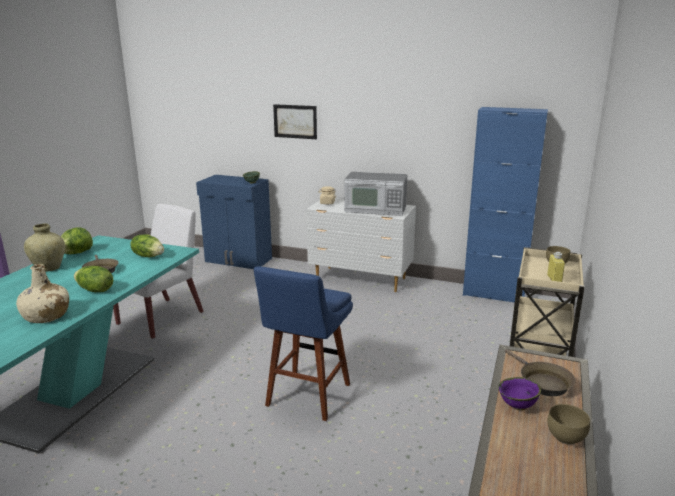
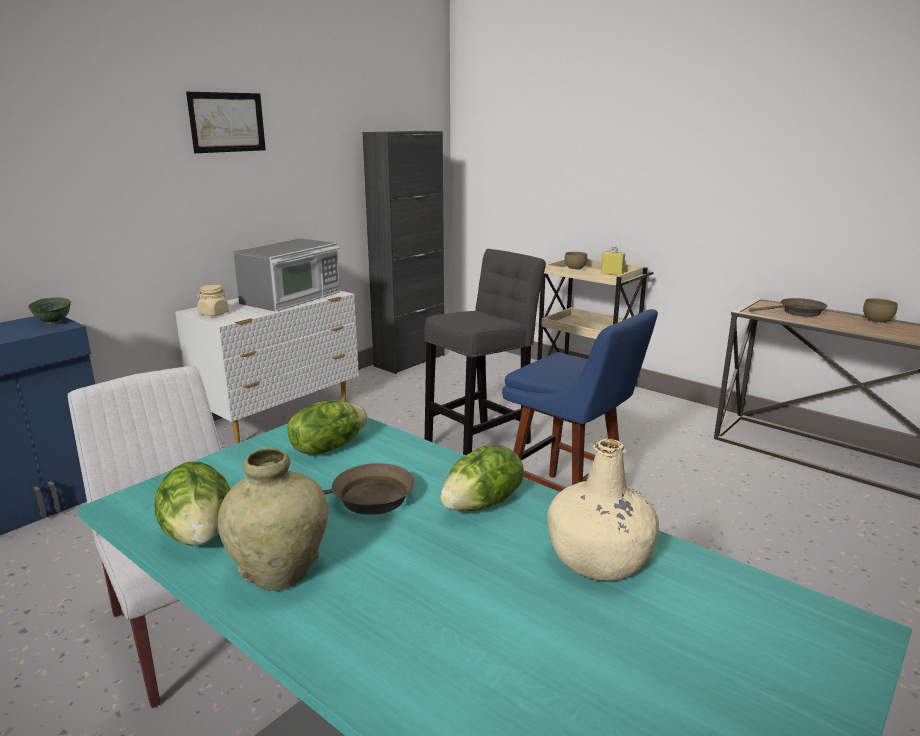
camera: 70 degrees left, 0 degrees up
(295, 121) = (92, 183): picture -> picture (227, 122)
(377, 349) = (481, 443): none -> grey stool
(493, 294) = (409, 360): blue cabinet -> black cabinet
(518, 407) = (837, 324): purple bowl -> none

